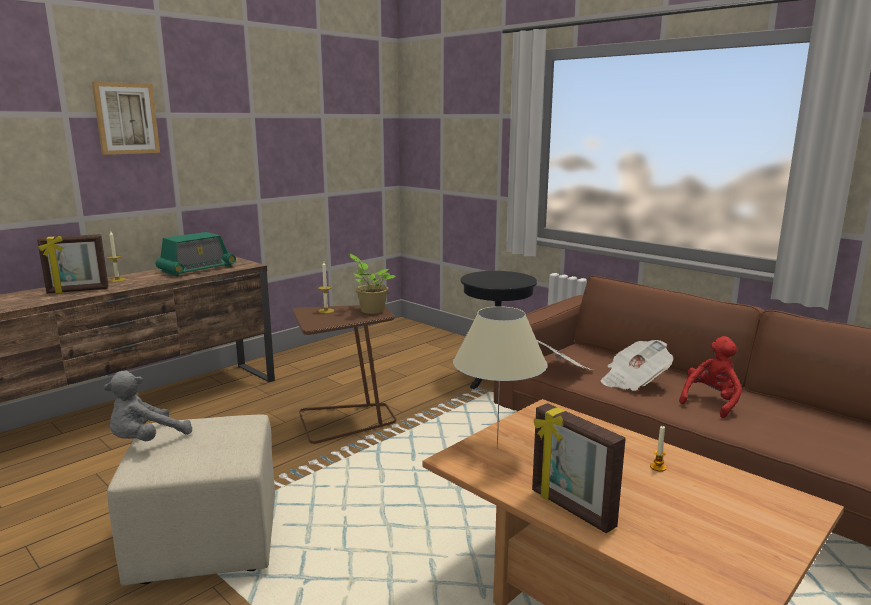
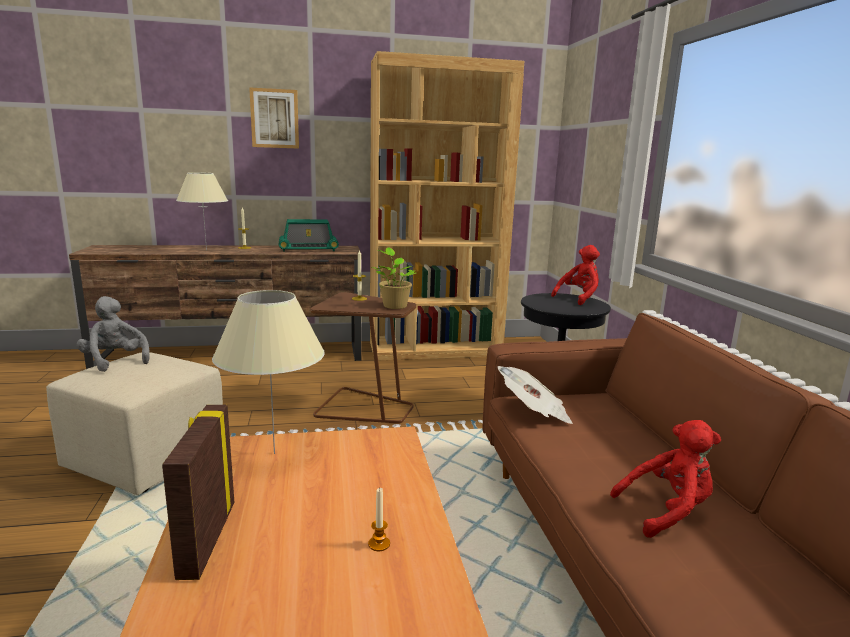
camera: 35 degrees right, 0 degrees up
(78, 291) = (206, 250): picture frame -> beige table lamp
(146, 441) = (115, 361): grey plush toy -> grey plush toy turned 60 degrees clockwise
(329, 351) = (435, 349): none -> brown bookcase
(499, 273) = (578, 298): none -> red plush toy
(633, 381) = (598, 452): newspaper -> none

